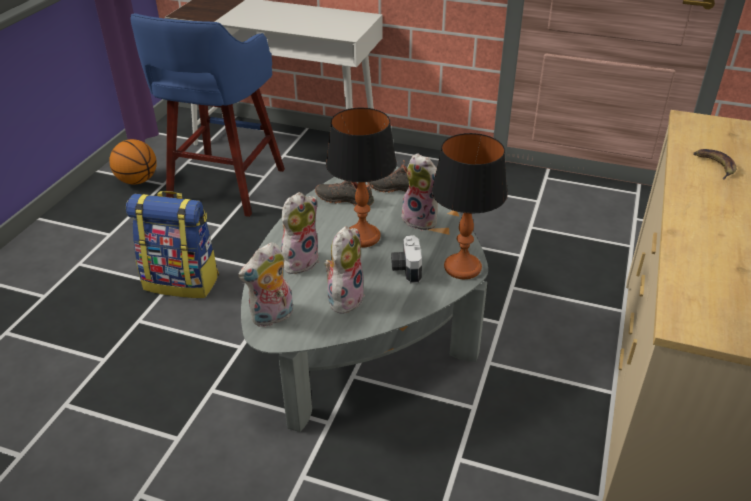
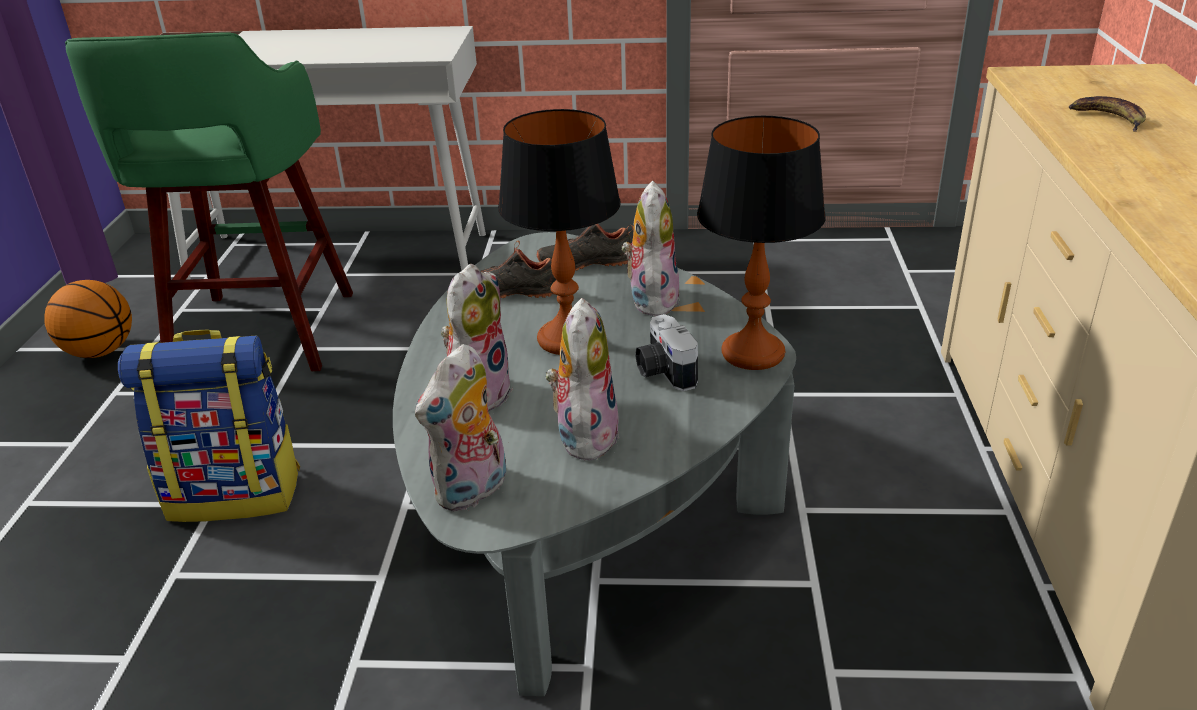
camera: 15 degrees left, 5 degrees down
(225, 187) = (261, 336): blue stool -> green stool
(422, 220) = (651, 299): plush toy -> plush toy turned 105 degrees counterclockwise

